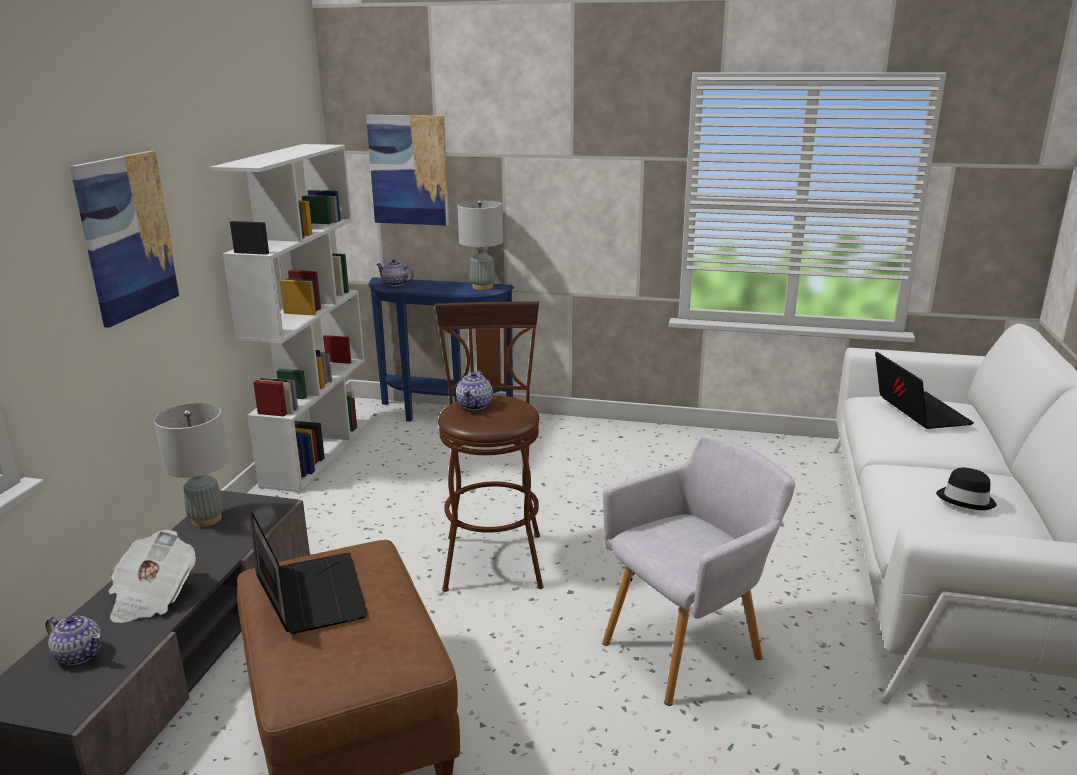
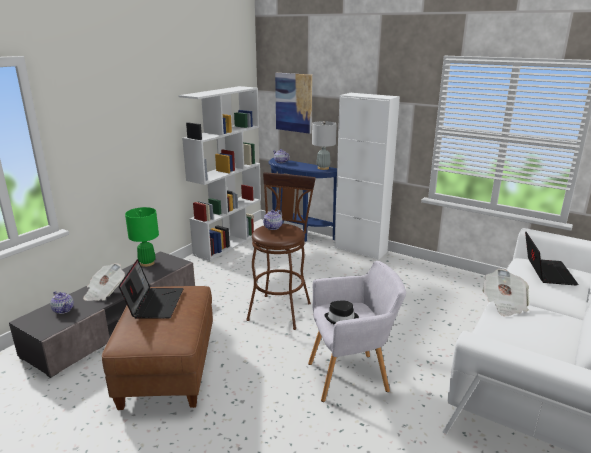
camera: 20 degrees right, 0 degrees up
(127, 236) = (128, 125): picture -> none
(206, 519) = (147, 263): grey table lamp -> green table lamp
(565, 426) = (360, 250): none -> white cabinet
(900, 472) = (504, 304): none -> newspaper
(966, 499) = (533, 327): black hat -> black hat (342, 319)

